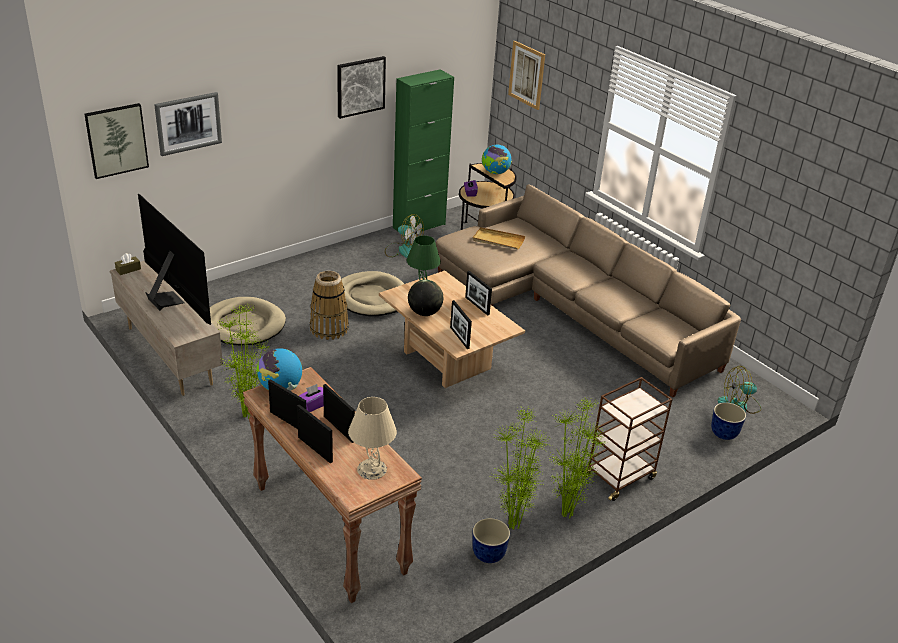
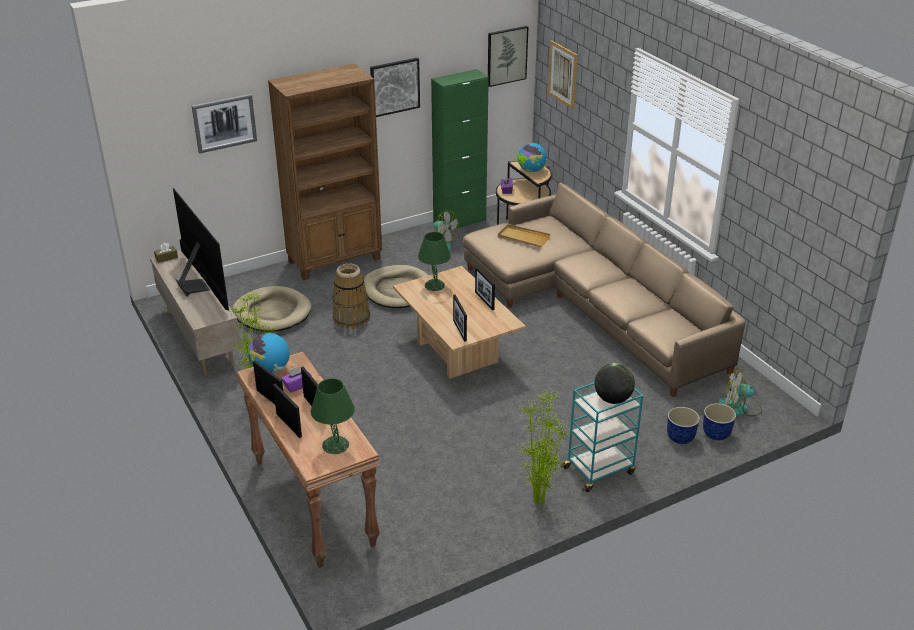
camera: 10 degrees right, 0 degrees up
(116, 140) = (157, 139): picture -> picture (506, 55)
(299, 268) = (335, 260): none -> brown bookcase
(372, 469) = (336, 445): beige table lamp -> green table lamp
(425, 313) = (432, 306): globe -> globe (613, 399)
(488, 555) = (454, 534): planter -> planter (679, 438)
(512, 525) = (484, 508): potted plant -> none
(619, 477) = (599, 470): brown cart -> turquoise cart

